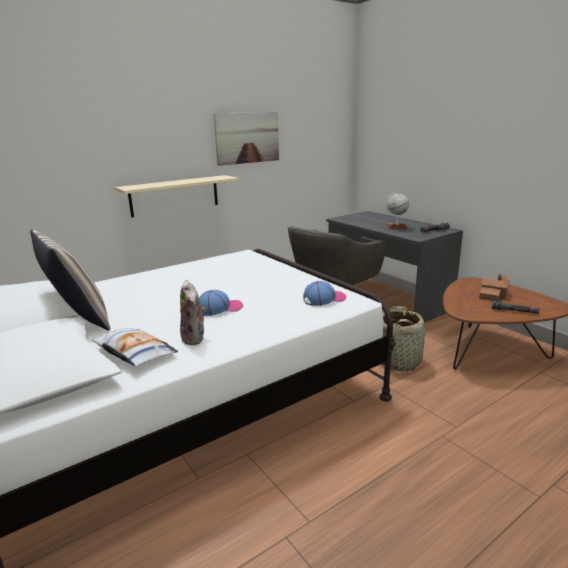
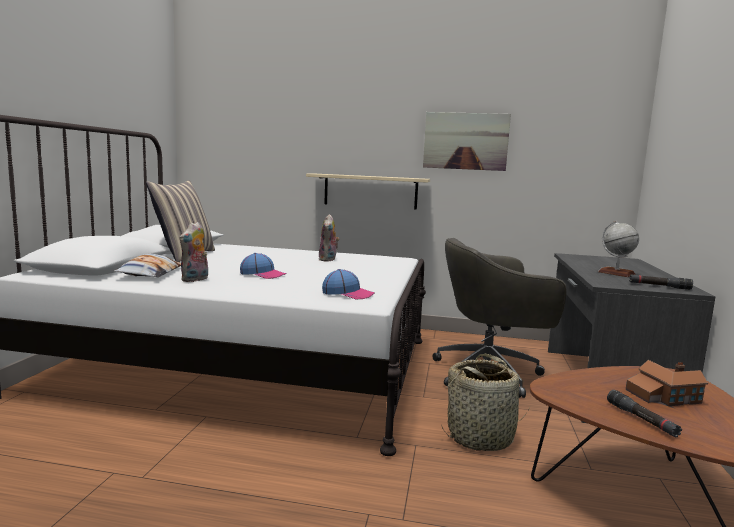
camera: 45 degrees right, 10 degrees down
(208, 273) = (328, 260): none -> plush toy

